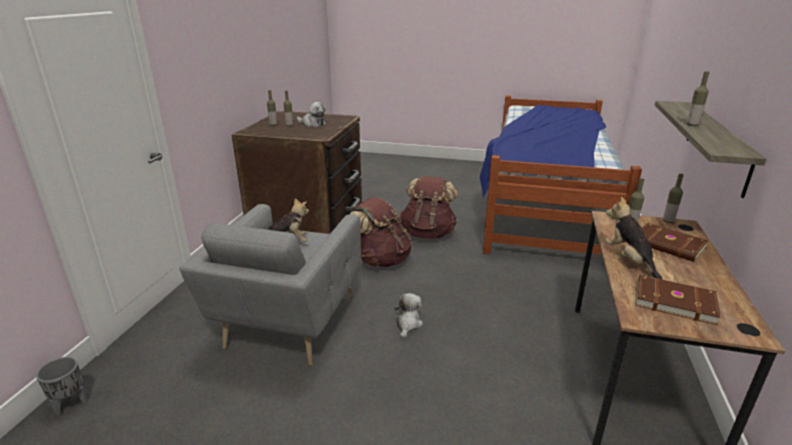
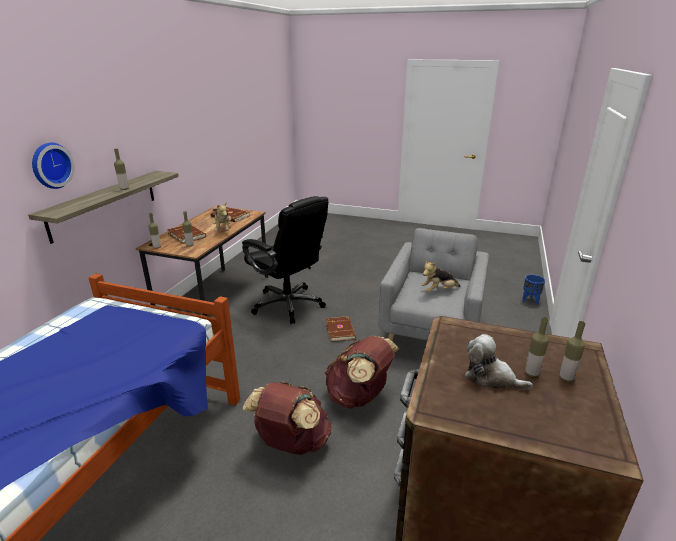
camera: 175 degrees left, 0 degrees up
(71, 404) = (530, 300): grey planter -> blue planter
(408, 324) = (341, 330): plush toy -> brown book
(503, 367) = (288, 304): none -> black office chair
(715, 69) = (50, 165): none -> wall clock

